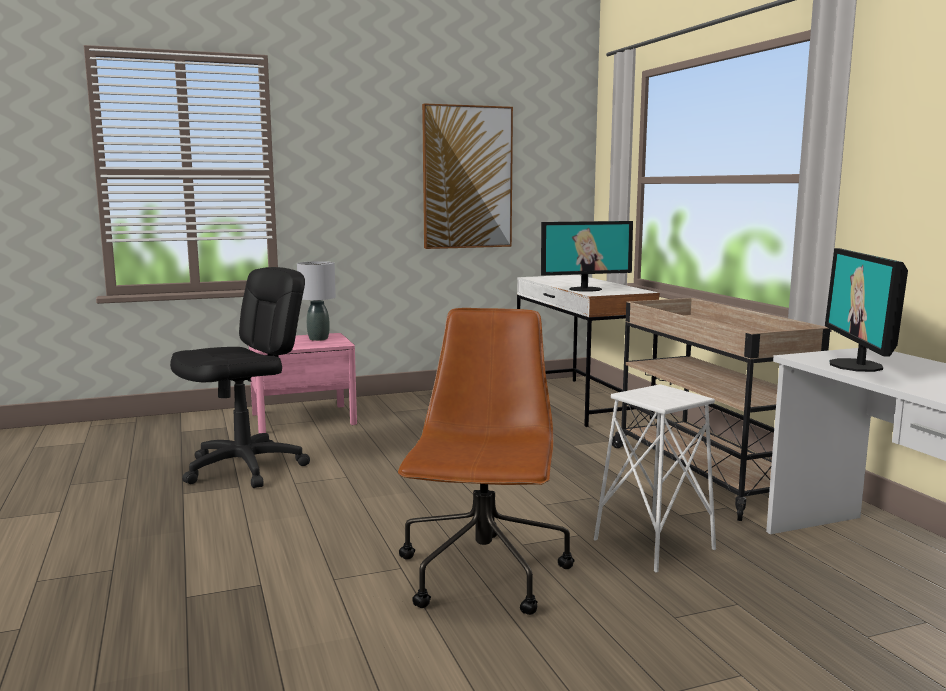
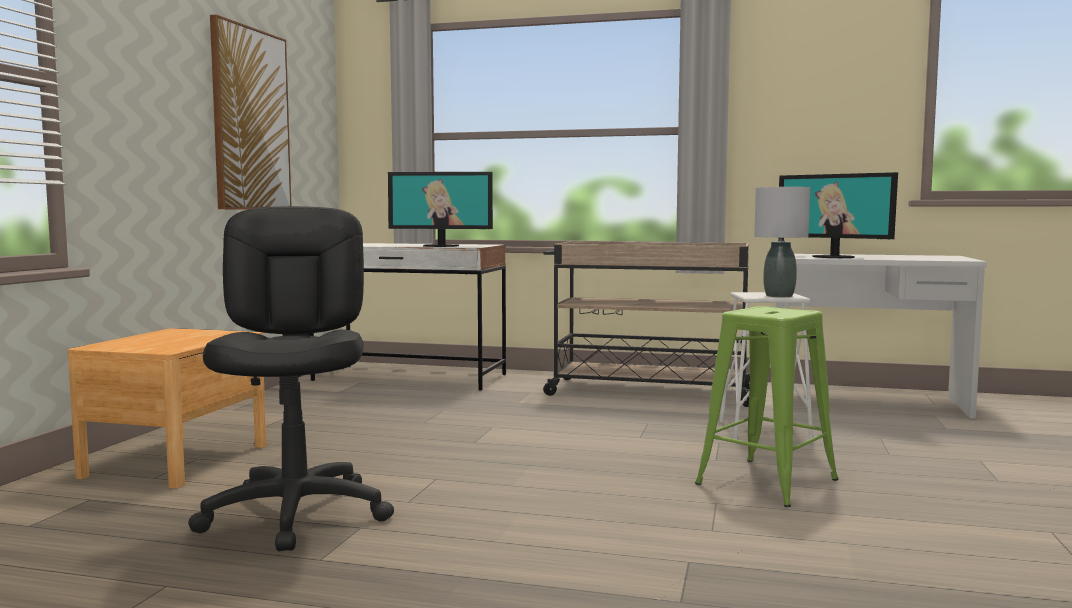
camera: 55 degrees left, 5 degrees down
(303, 419) = (177, 460): pink nightstand -> brown nightstand
(318, 339) = (180, 334): grey table lamp -> grey table lamp (779, 296)
(483, 576) = (766, 482): brown office chair -> green stool
(585, 289) = (441, 246): monitor -> monitor turned 75 degrees clockwise

